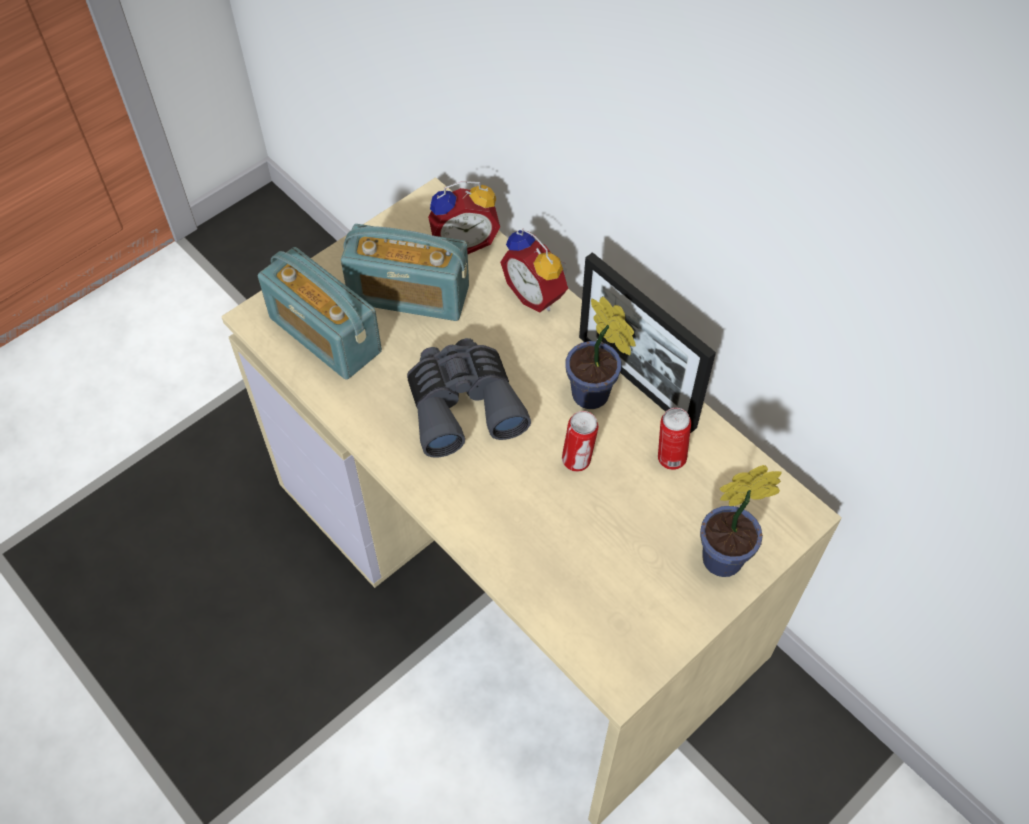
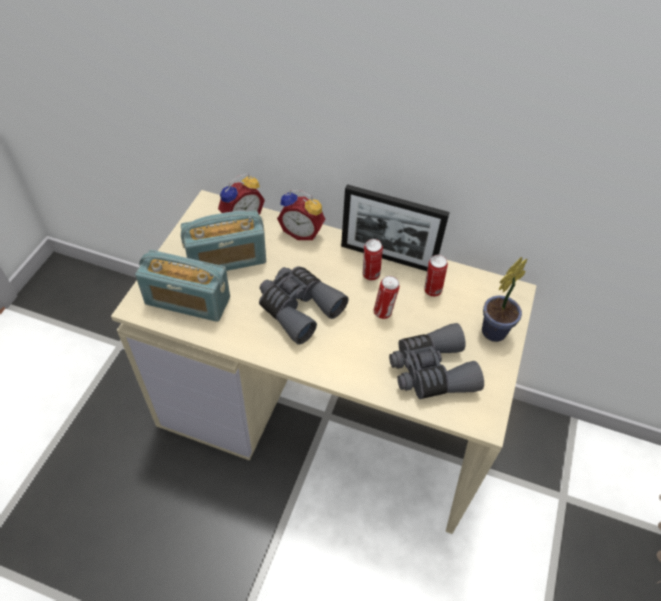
camera: 30 degrees left, 5 degrees down
(590, 574) = (431, 371): none -> grey binoculars
(594, 398) = (370, 275): potted plant -> can

